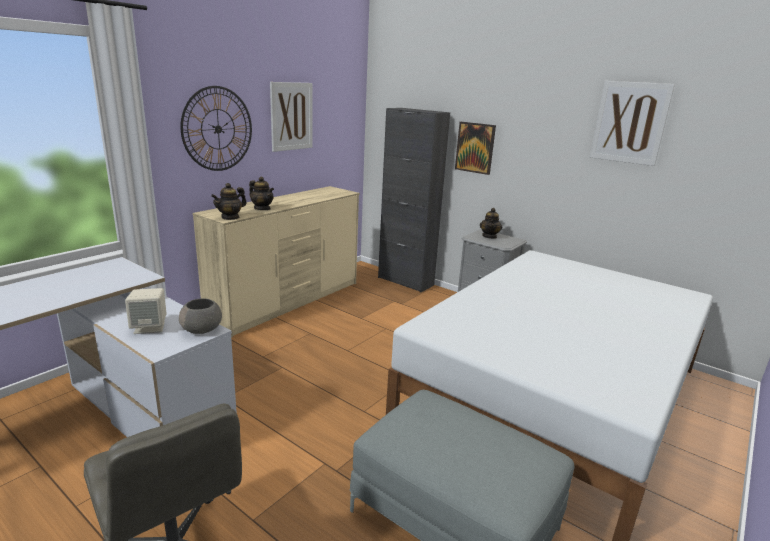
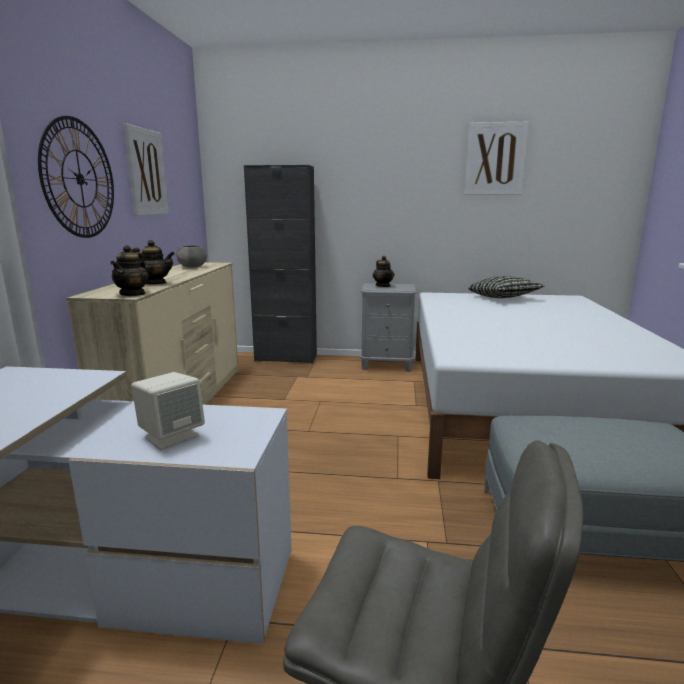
camera: 30 degrees left, 5 degrees down
(202, 330) = (250, 417): grey bowl -> grey bowl (193, 267)
(475, 147) = (346, 200): picture -> none
(601, 277) = (503, 298): none -> pillow

